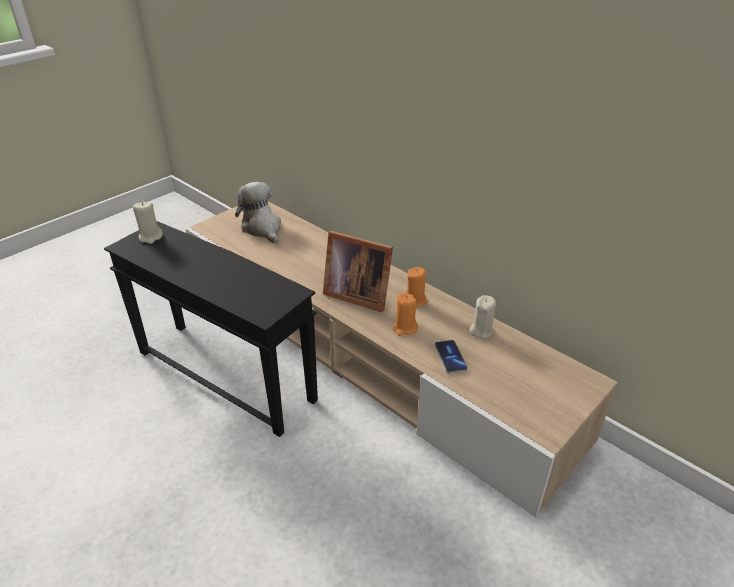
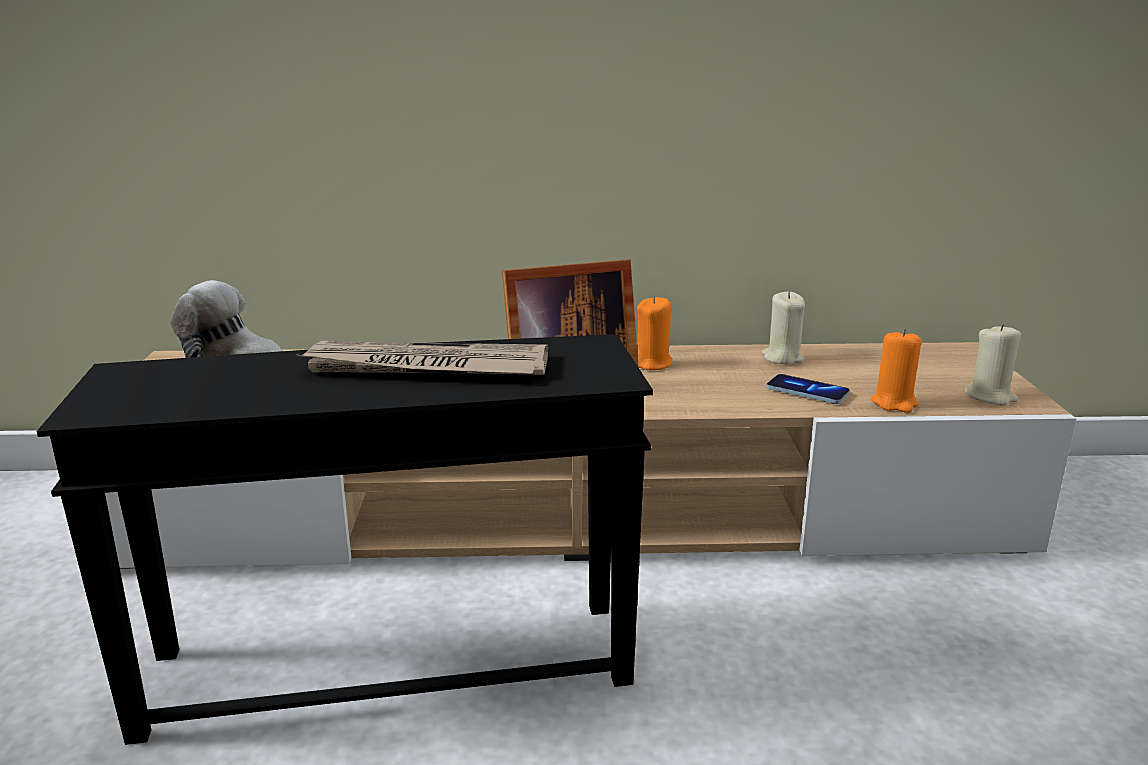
camera: 45 degrees left, 15 degrees down
(150, 237) = (136, 382): beige candle -> beige candle (990, 396)
(225, 275) = (426, 367): none -> newspaper
(404, 328) = (699, 391): orange candle -> orange candle (894, 403)

